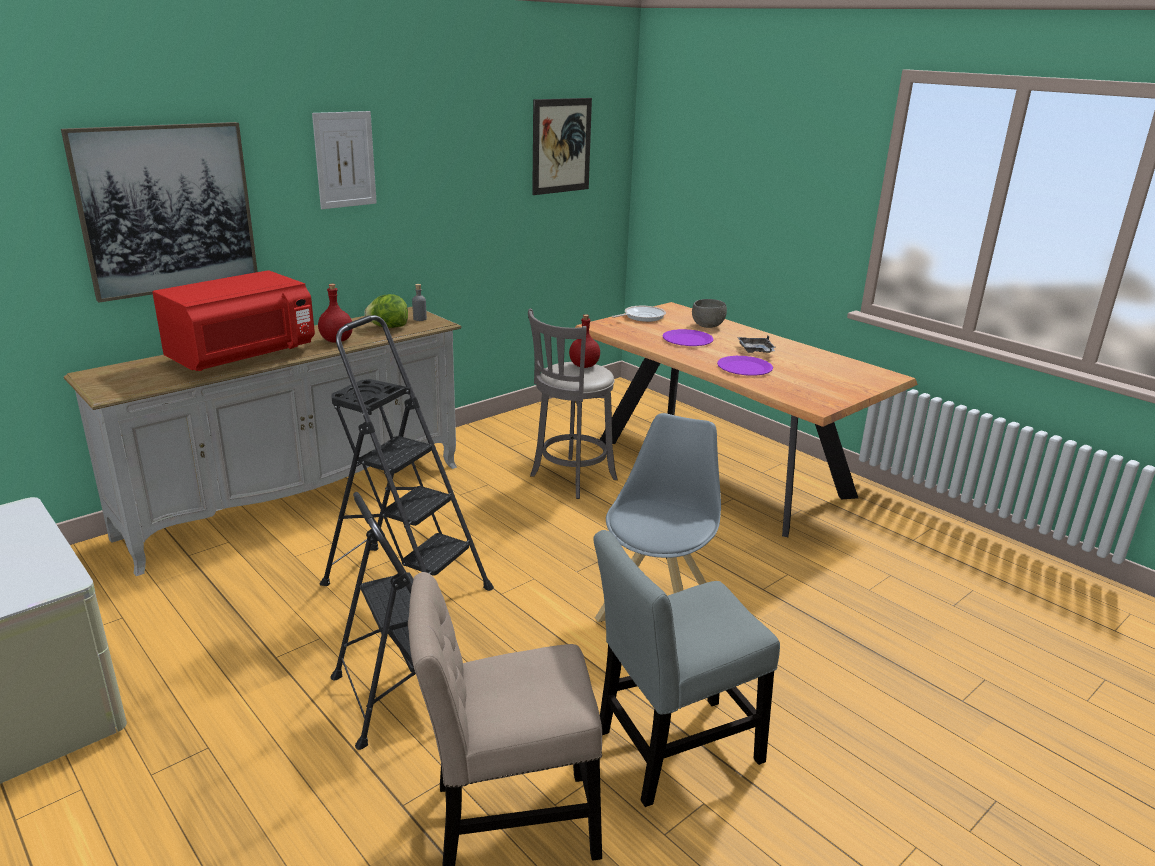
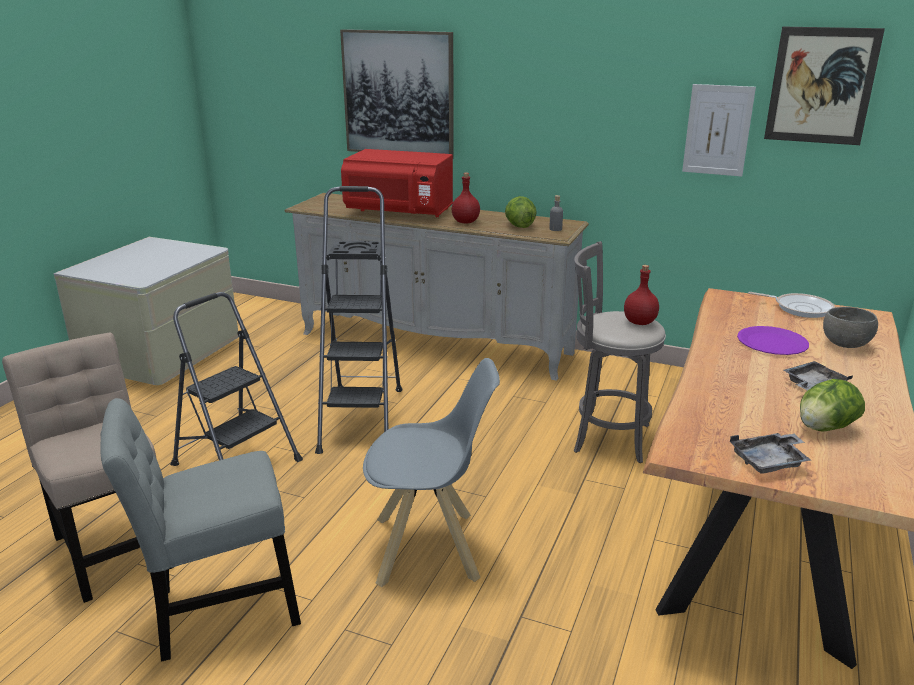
camera: 65 degrees right, 0 degrees up
(345, 160) = (541, 72): picture -> picture (717, 130)
(672, 750) = (219, 610): grey chair -> grey chair turned 60 degrees counterclockwise
(744, 367) = (738, 388): purple plate -> none
(809, 366) = (824, 428): none -> lettuce
(839, 389) = (769, 461): none -> grey tray

